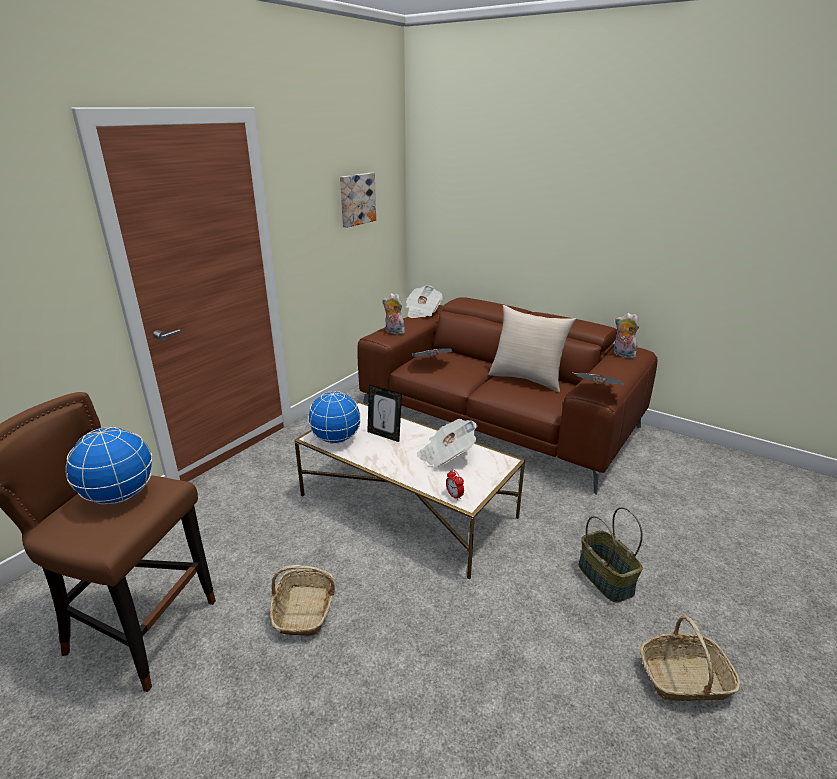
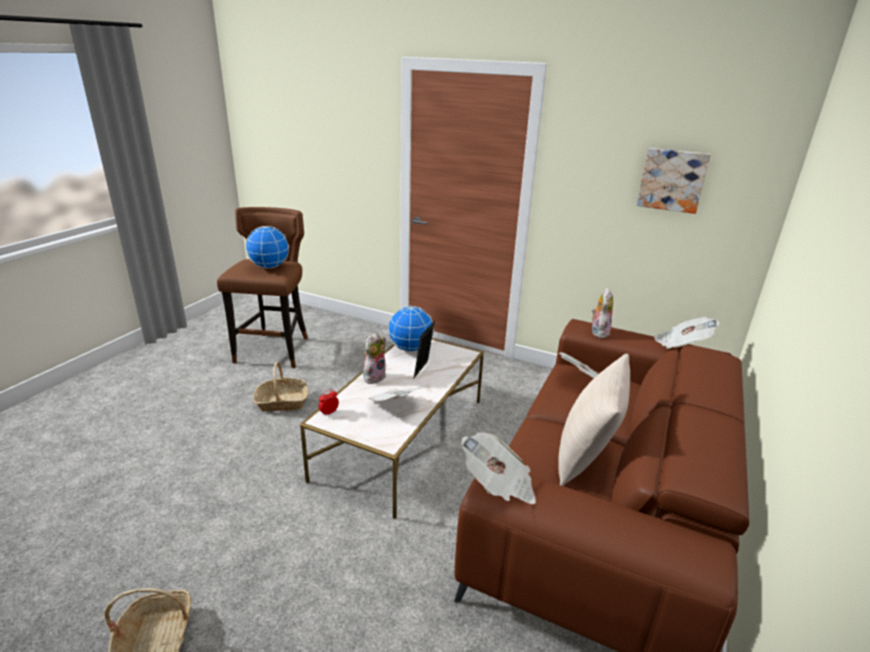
camera: 80 degrees right, 0 degrees up
(606, 579) = (298, 591): basket -> none
(622, 355) = (669, 536): plush toy -> plush toy (374, 376)

